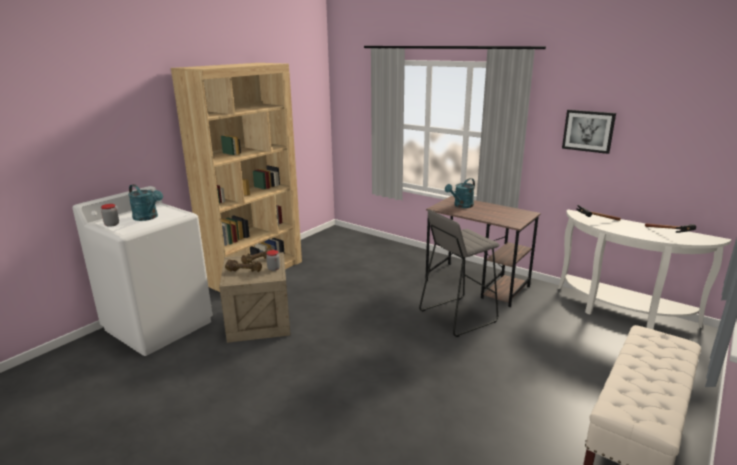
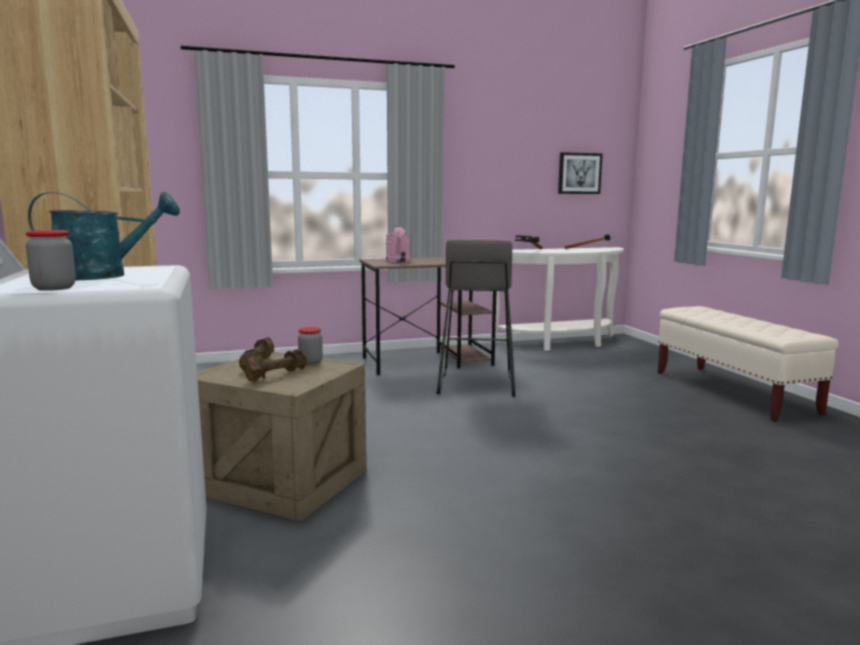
camera: 55 degrees left, 10 degrees down
(461, 206) = (398, 261): turquoise watering can -> pink watering can
(588, 131) = (497, 160): picture -> picture (579, 173)

